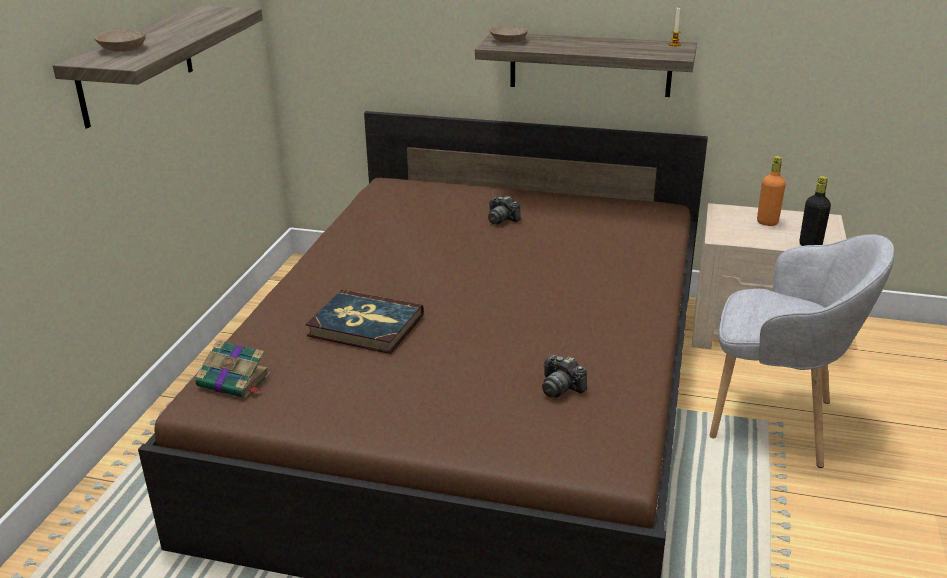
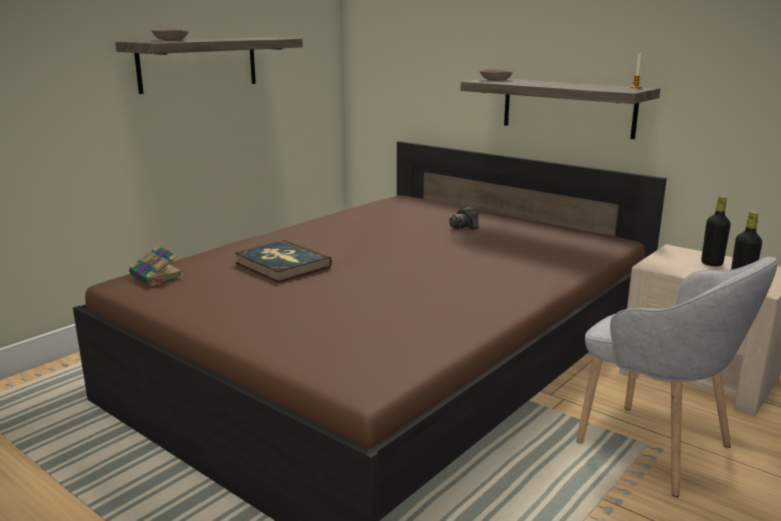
camera: 25 degrees right, 10 degrees down
(560, 387) = (381, 326): camera -> none
(767, 222) = (711, 263): orange bottle -> black bottle

